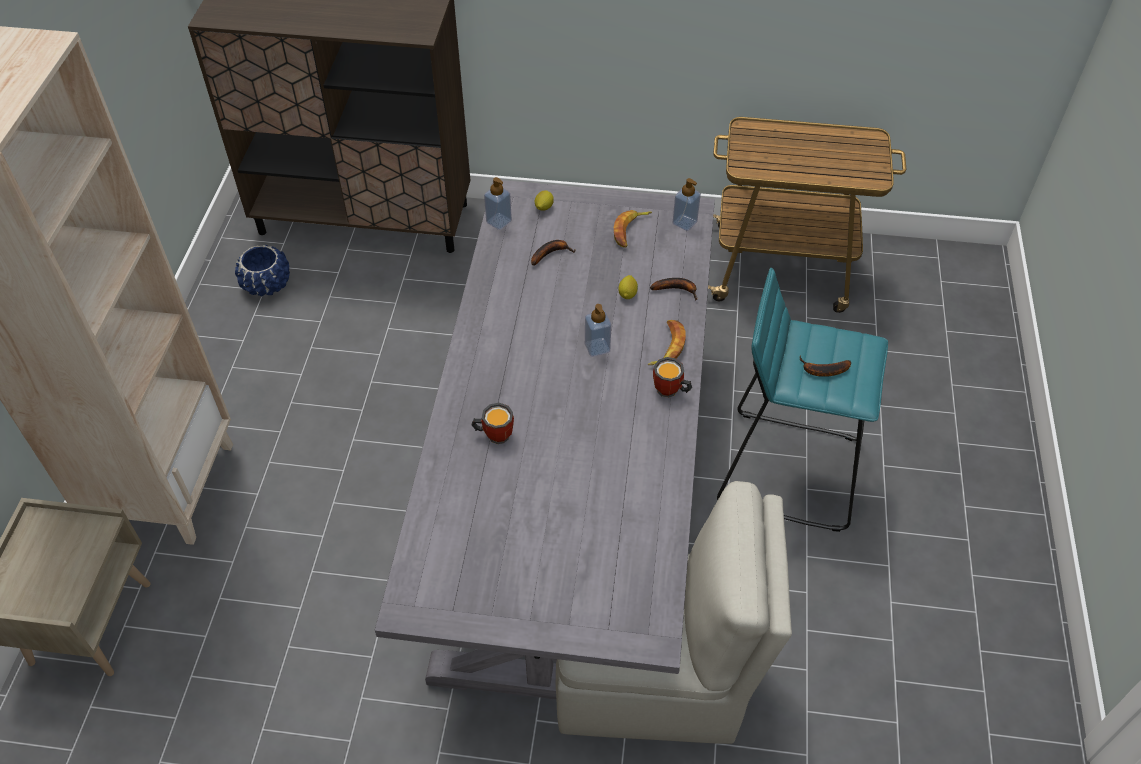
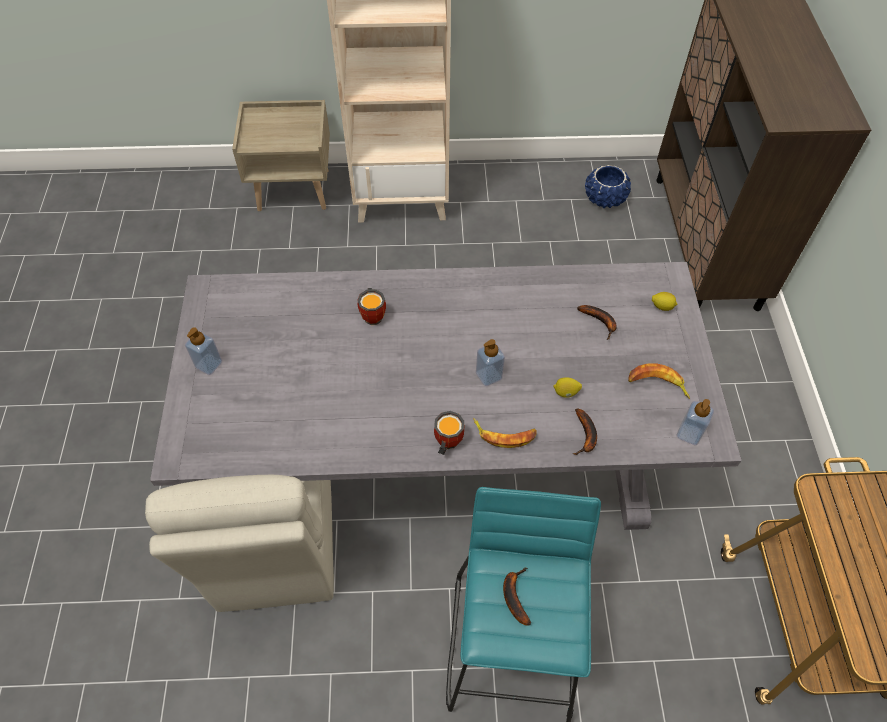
camera: 80 degrees right, 5 degrees up
(499, 222) = (628, 275): soap dispenser -> soap dispenser (209, 364)

